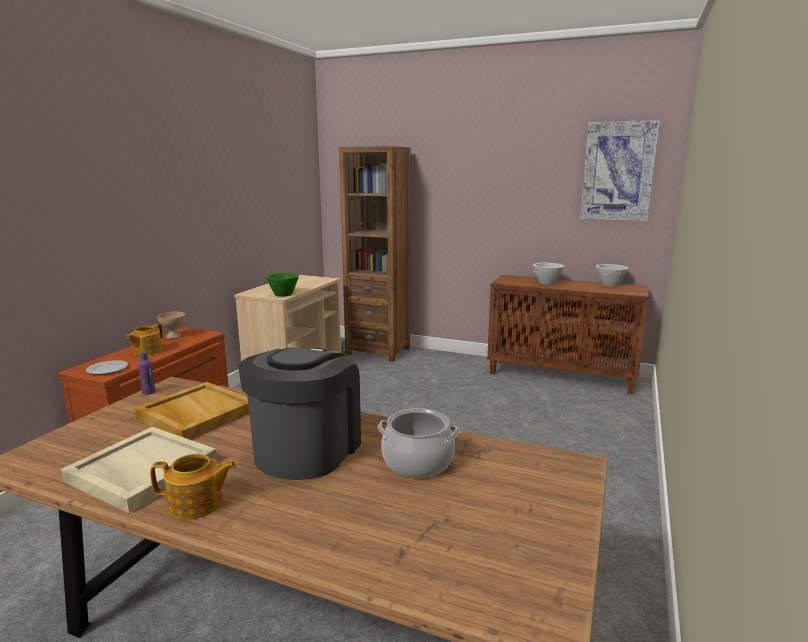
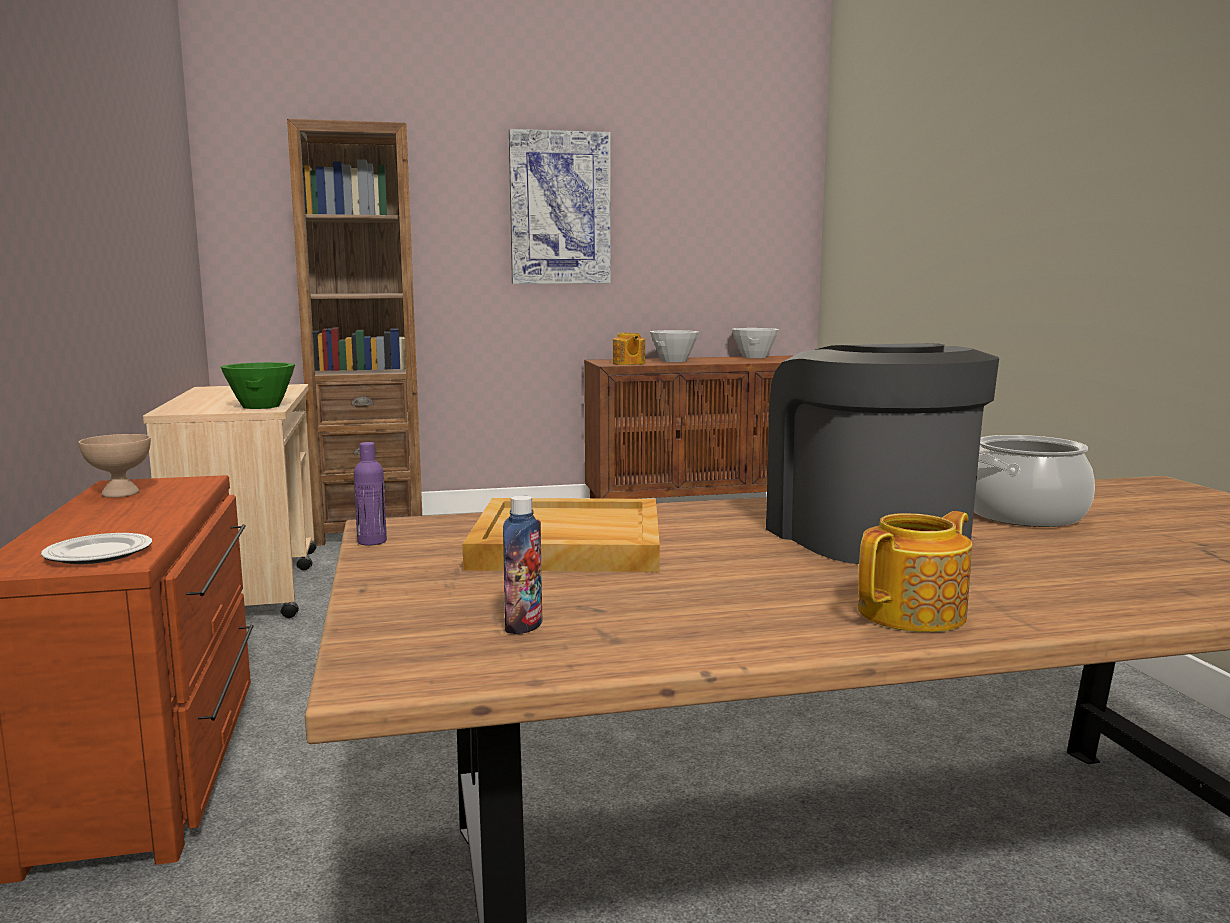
camera: 35 degrees left, 5 degrees down
(84, 455) = (524, 626): none -> bottle
(141, 471) = (704, 612): beige tray -> none
(146, 351) = (119, 519): teapot -> teapot (628, 363)
(618, 171) = (745, 186): picture -> picture (560, 208)

